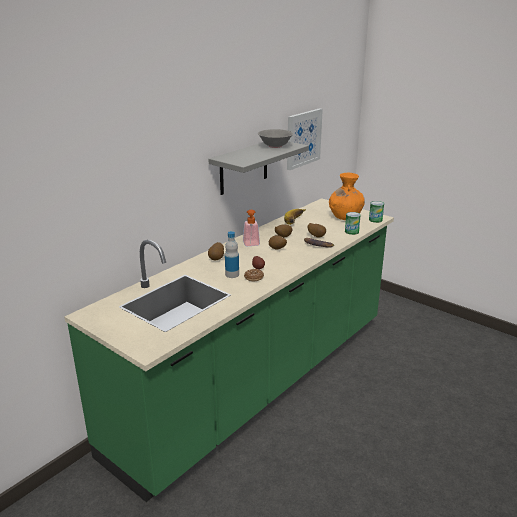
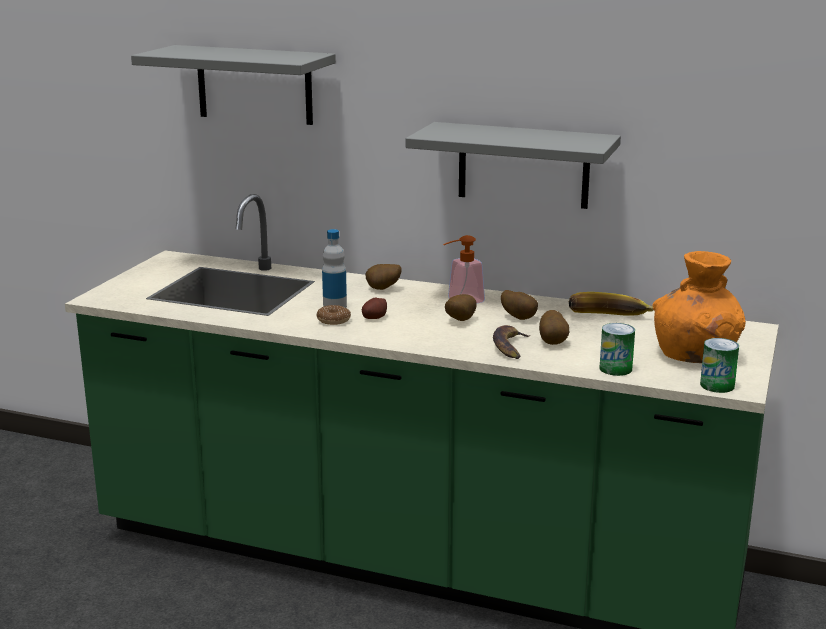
camera: 70 degrees right, 5 degrees down
(112, 170) = (254, 85): none -> grey shelf
(275, 146) = (561, 138): grey bowl -> none
(303, 138) = (723, 161): picture -> none

